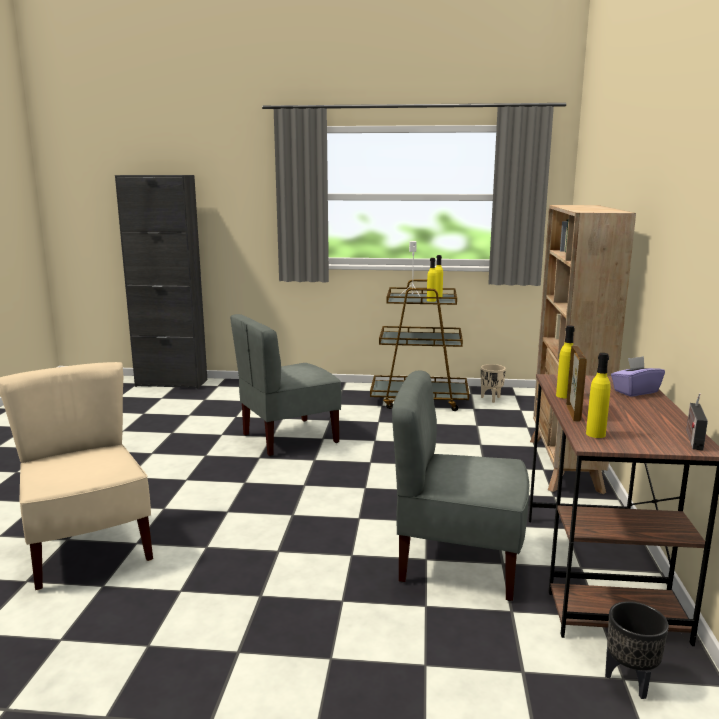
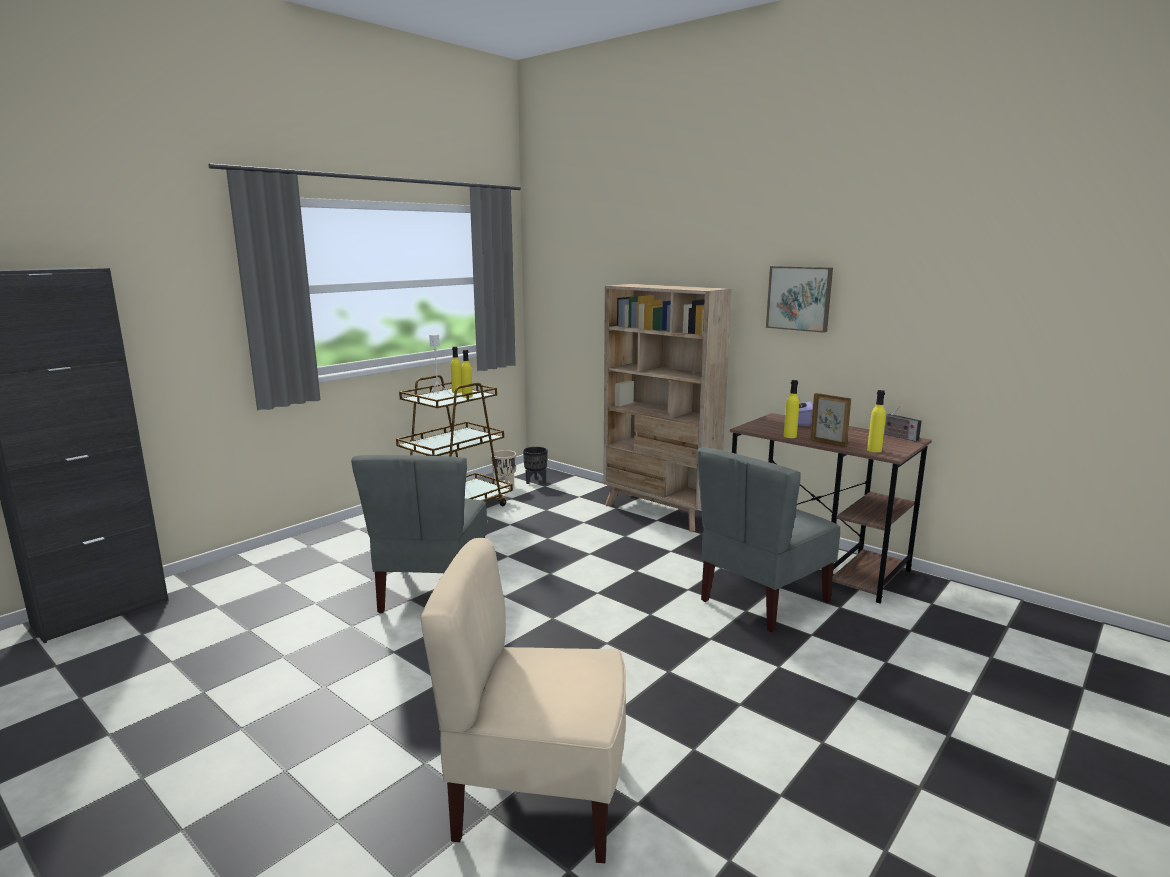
camera: 55 degrees left, 0 degrees up
(630, 682) = (936, 602): black planter -> black planter (536, 481)
(679, 228) = (799, 298): none -> picture

